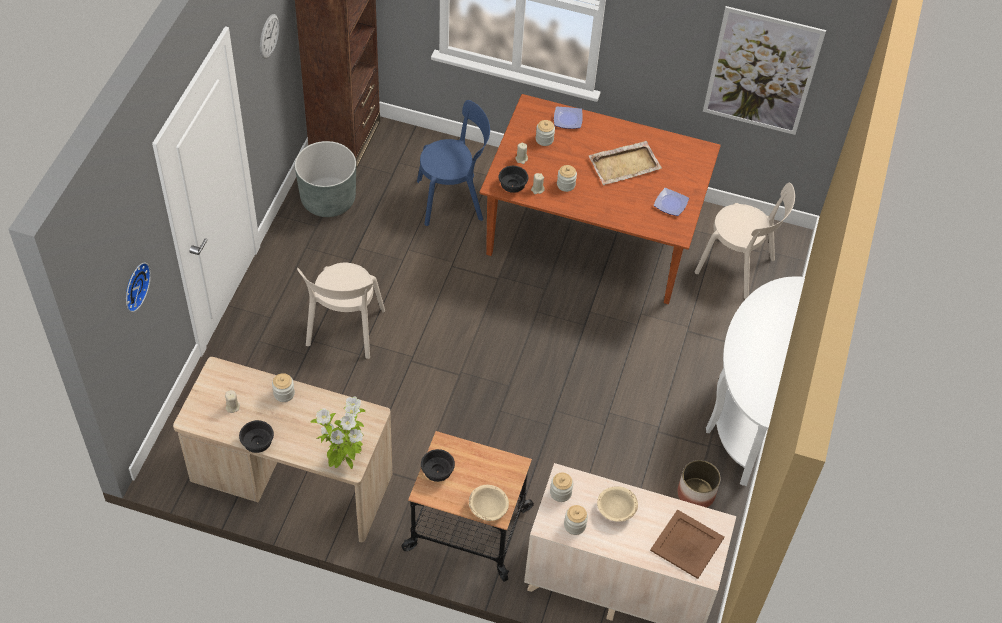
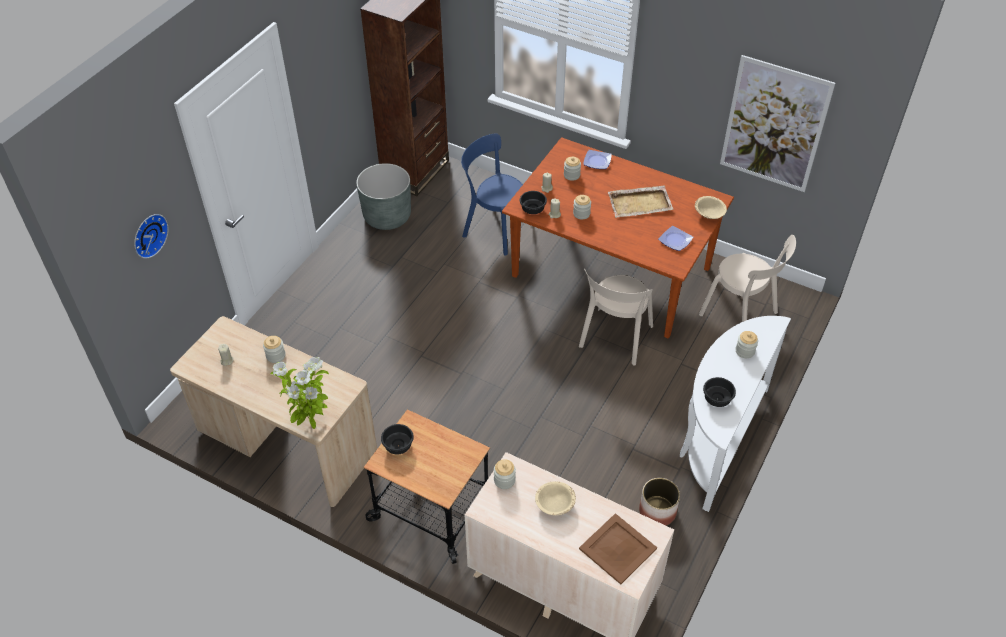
camera: 15 degrees right, 5 degrees down
(257, 444) = (237, 395): black bowl -> black bowl (716, 399)
(269, 36) = (330, 51): wall clock -> none
(344, 331) = (370, 323): beige chair -> beige chair (615, 339)
(453, 199) = (495, 228): blue chair -> blue chair turned 150 degrees counterclockwise
(488, 508) = (436, 486): beige bowl -> beige bowl (709, 214)
(574, 525) = (510, 513): jar -> jar (745, 351)

